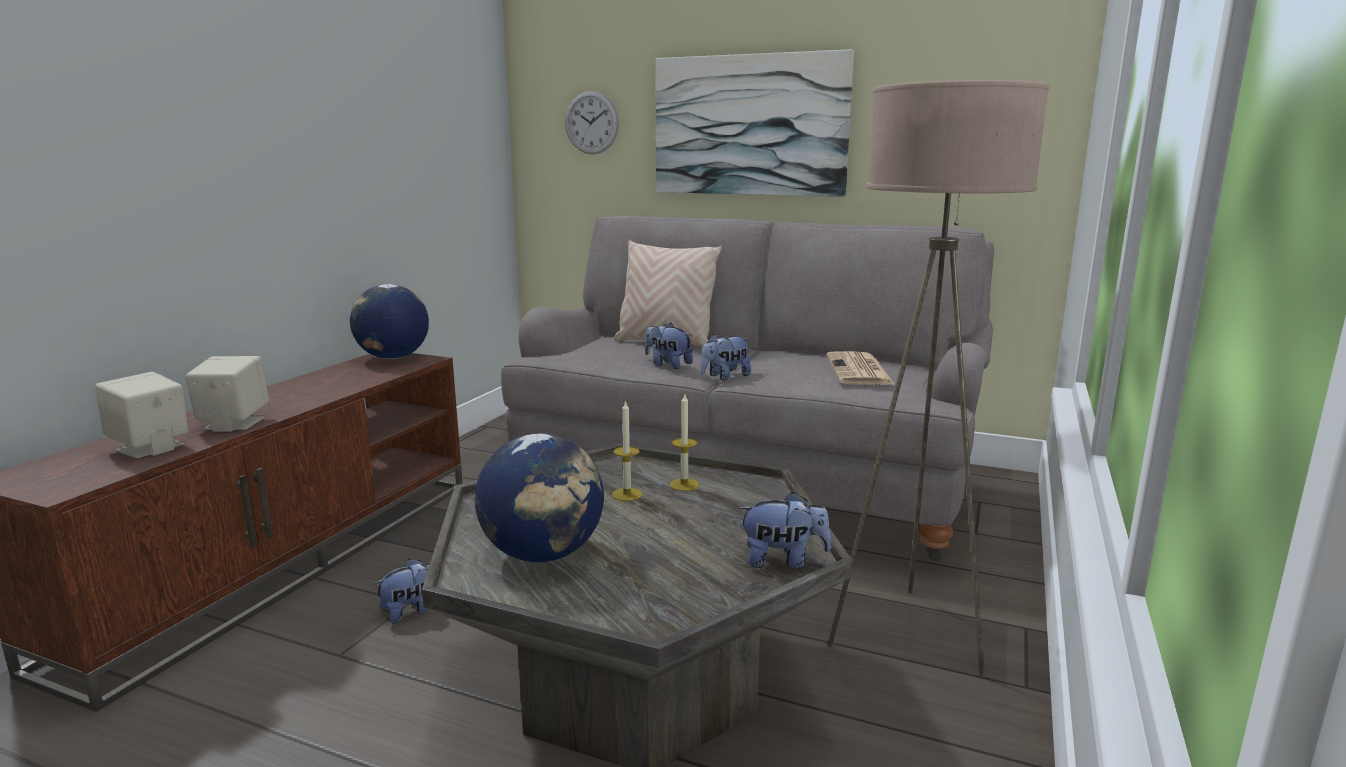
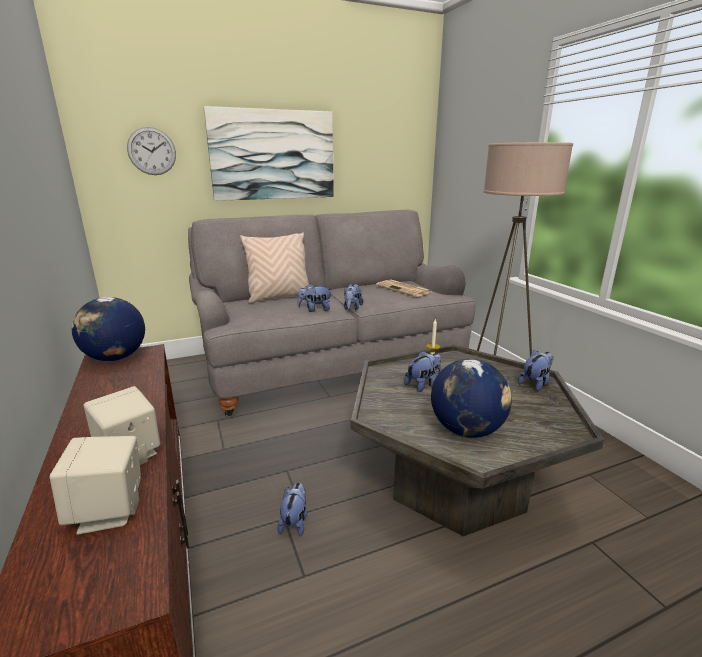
camera: 45 degrees left, 5 degrees up
(627, 494) = (423, 384): candle -> plush toy

